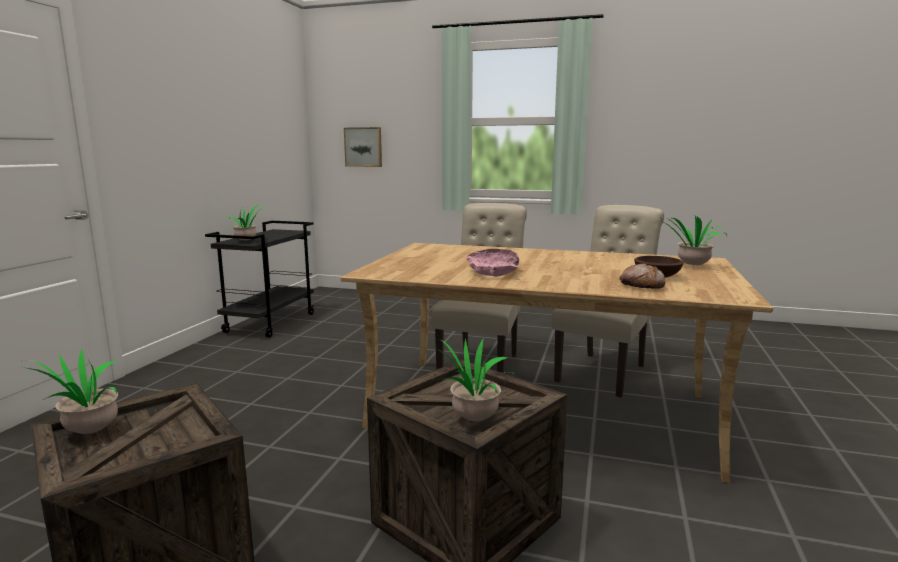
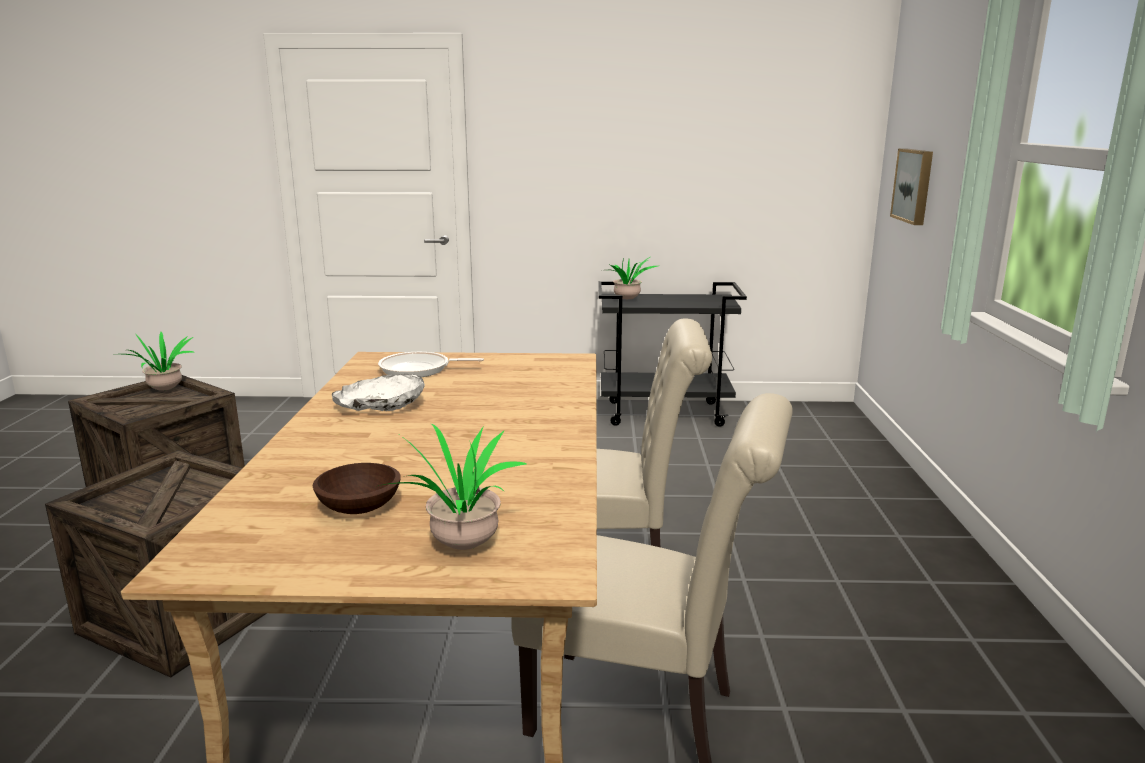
camera: 75 degrees right, 5 degrees up
(415, 266) = (418, 370): none -> frying pan
(471, 419) = (123, 500): potted plant -> none
(493, 272) = (382, 406): pink bowl -> white bowl
(641, 285) = (290, 493): bread -> none

